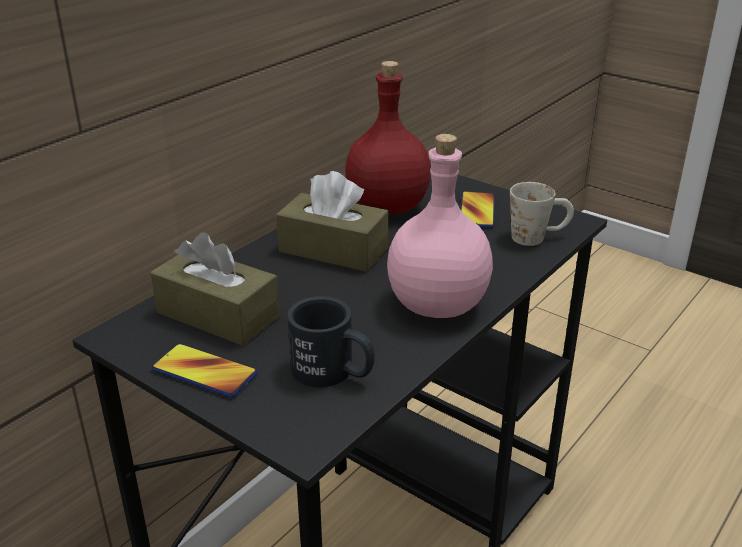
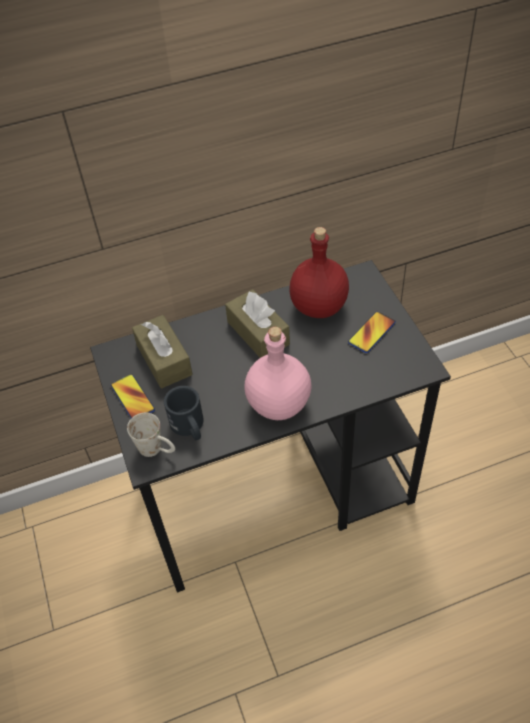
camera: 35 degrees right, 20 degrees up
(538, 237) = (387, 373): white mug -> white mug (157, 449)

